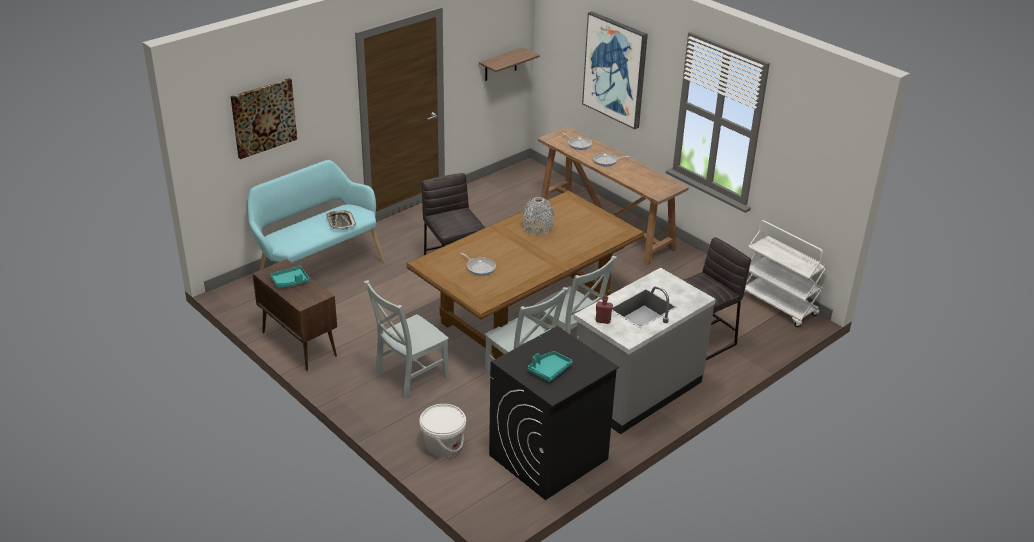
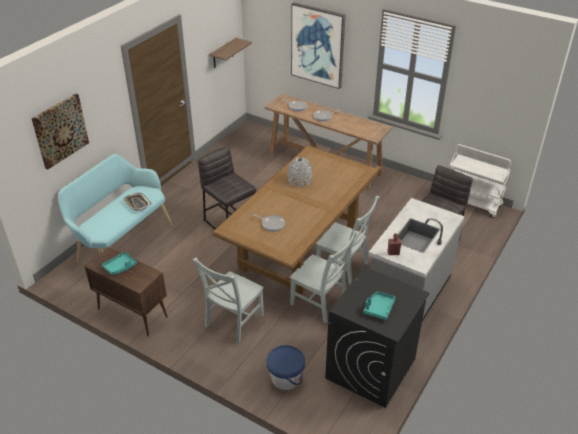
camera: 15 degrees left, 5 degrees up
(443, 445) = (285, 378): white bucket -> blue bucket

